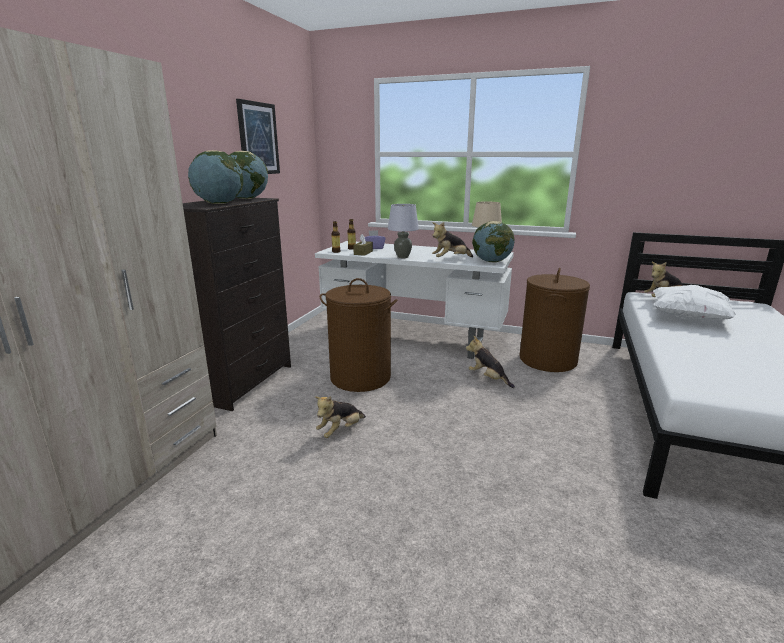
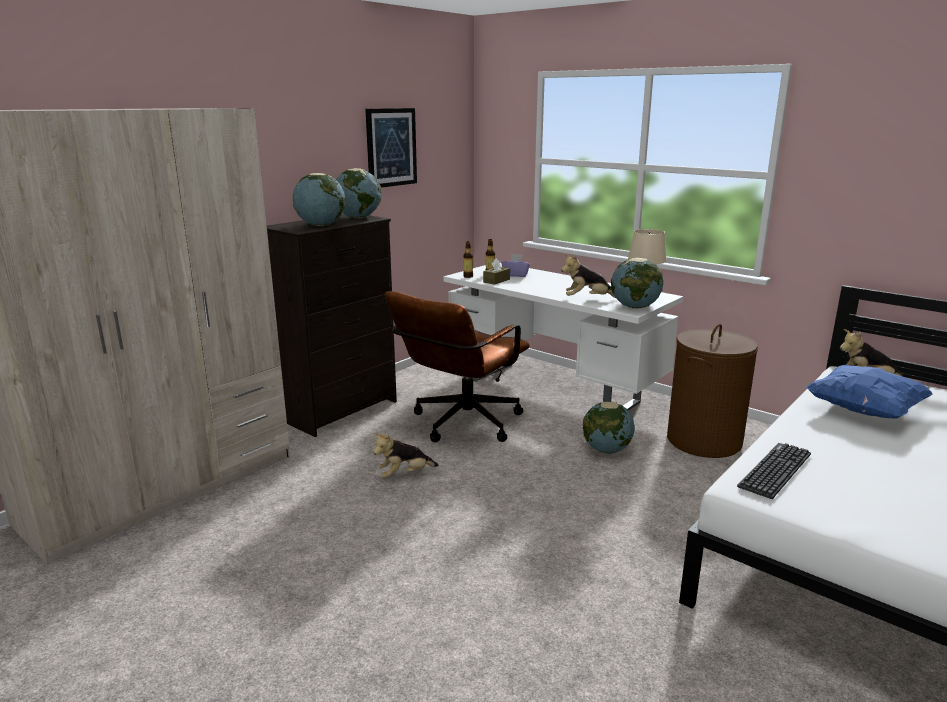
camera: 20 degrees right, 0 degrees up
(360, 378) = (460, 425): brown laundry basket -> brown office chair
(402, 257) = (535, 290): grey table lamp -> none
(488, 378) = (606, 450): plush toy -> globe
(688, 318) = (863, 411): white pillow -> blue pillow
(696, 370) = (775, 470): none -> keyboard

